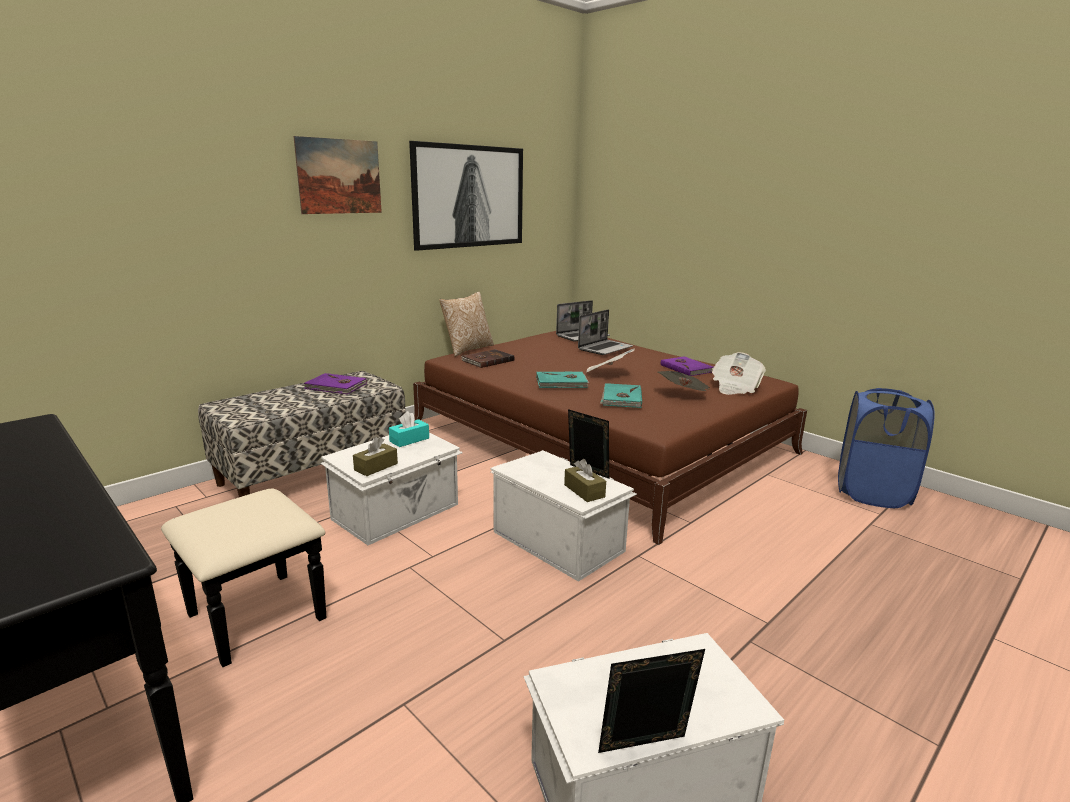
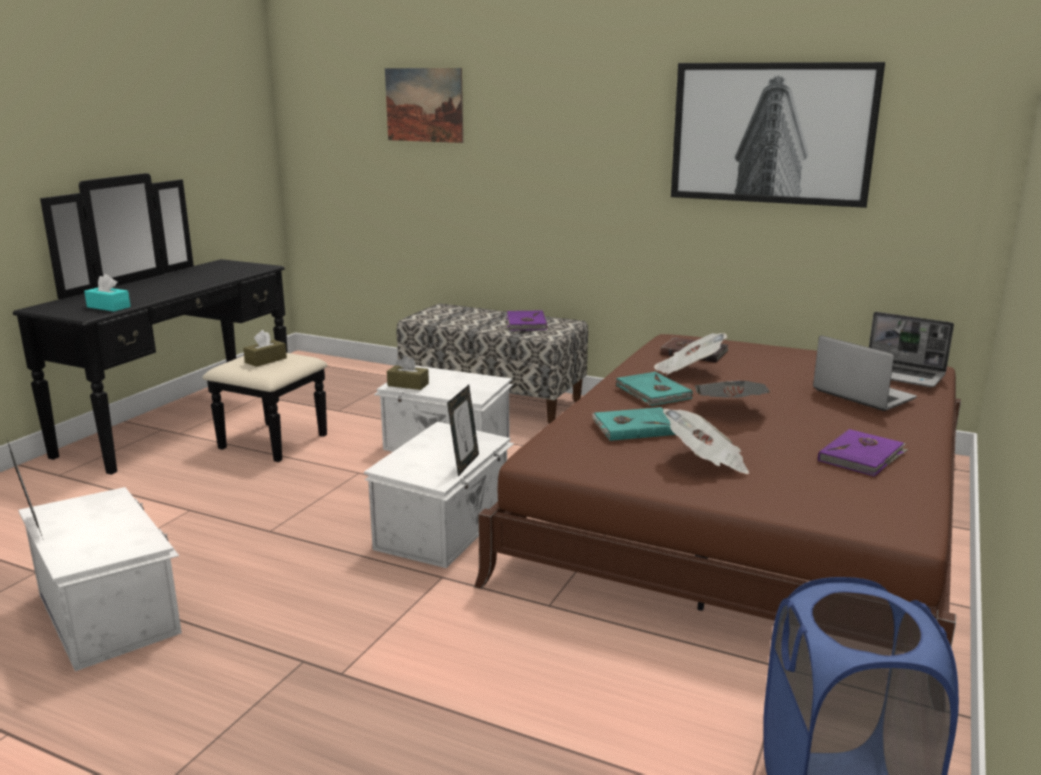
camera: 70 degrees right, 0 degrees up
(339, 176) = (592, 107): picture -> picture (424, 105)
(409, 440) = (474, 382): turquoise tissue box -> turquoise tissue box (108, 307)
(467, 349) = (726, 338): pillow -> none
(584, 491) = (412, 466): brown tissue box -> brown tissue box (266, 360)
(605, 348) = (861, 395): laptop -> laptop turned 150 degrees counterclockwise
(735, 388) = (805, 496): newspaper -> newspaper (687, 371)

